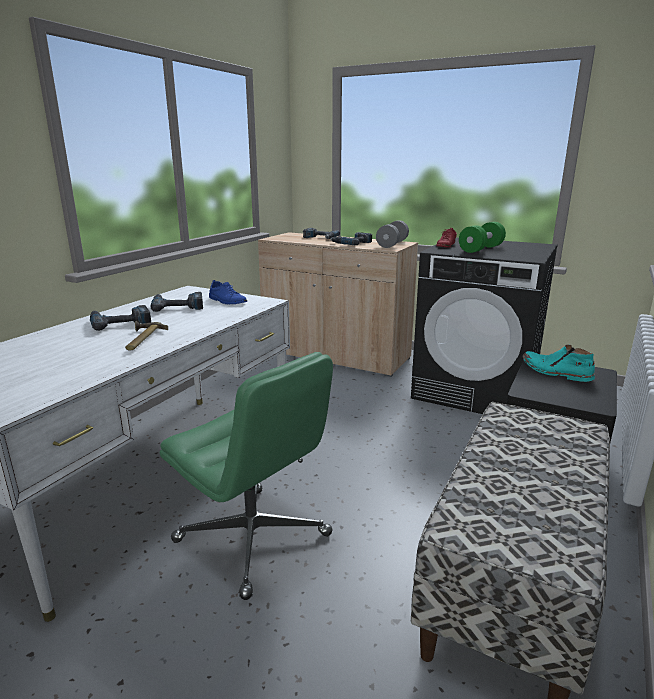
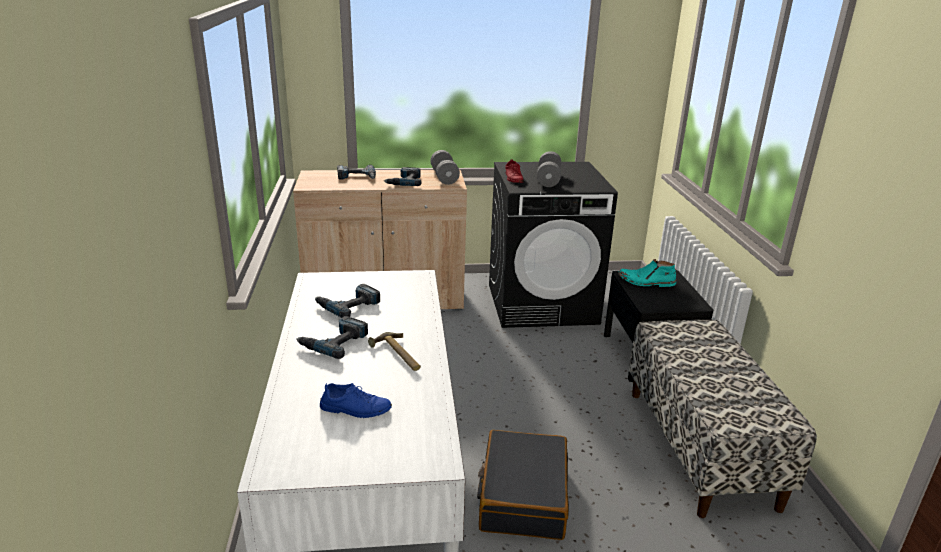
camera: 35 degrees left, 5 degrees up
(227, 301) = (382, 285): blue shoe -> blue shoe (355, 409)
(254, 539) = (522, 496): green office chair -> black suitcase
(481, 249) = (548, 180): green dumbbell -> grey dumbbell

